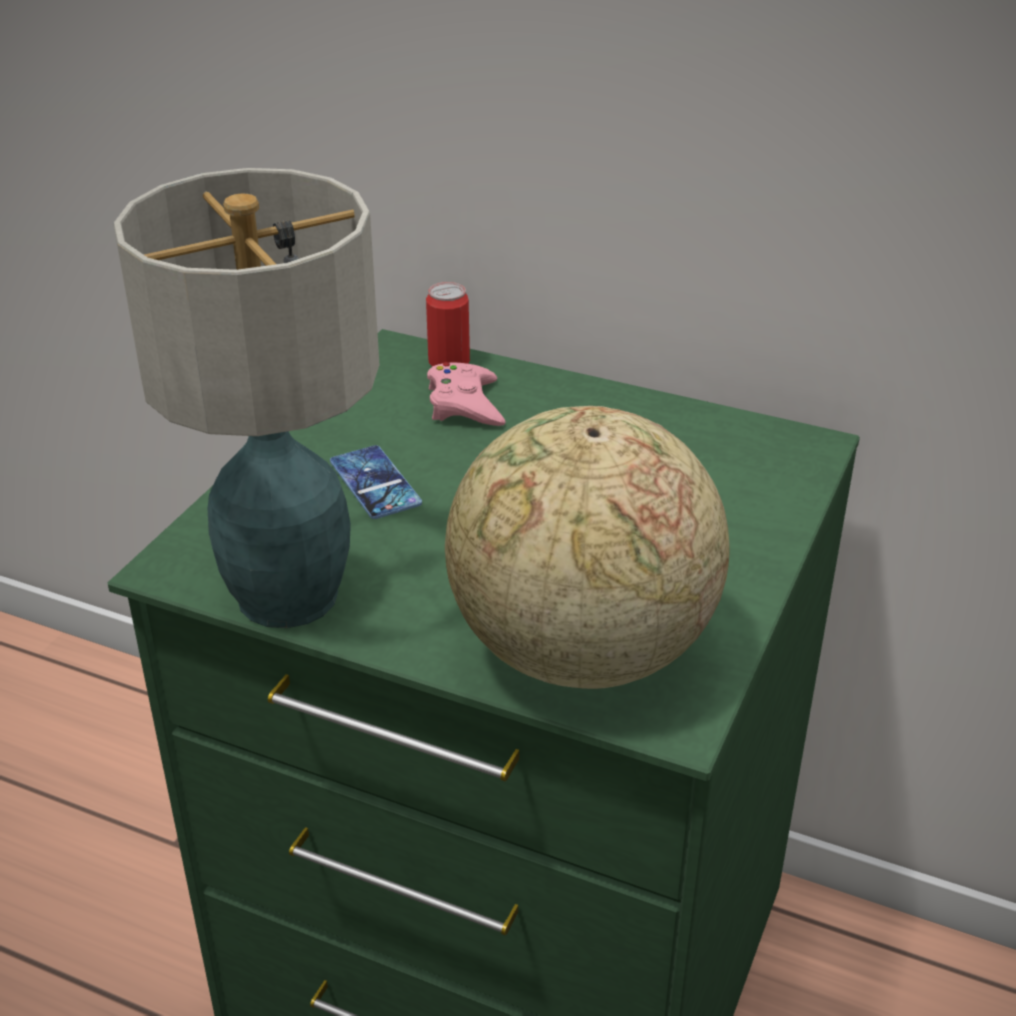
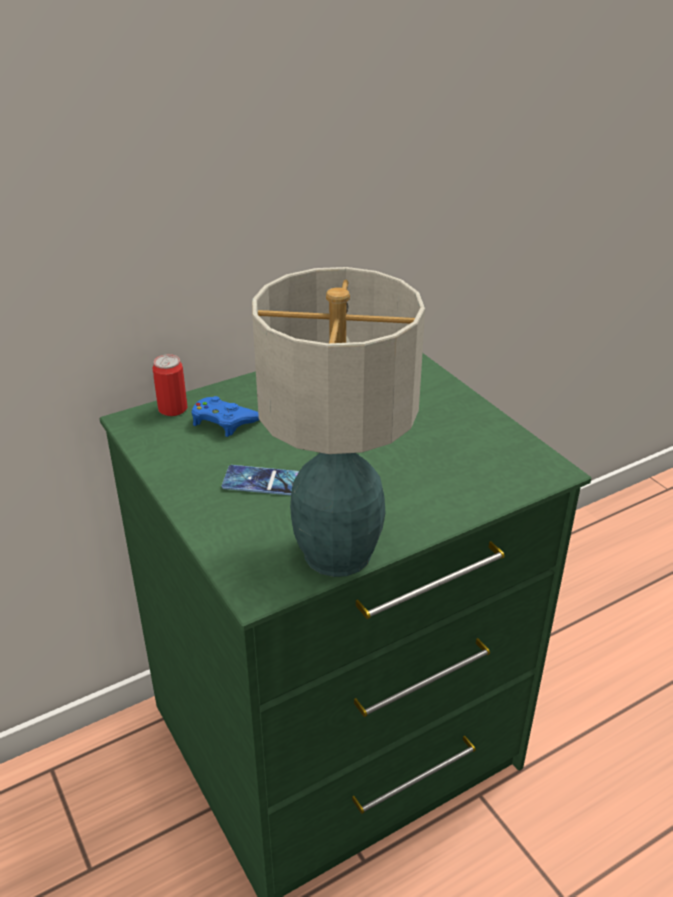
camera: 55 degrees left, 0 degrees up
(465, 404) = (224, 421): pink game controller -> blue game controller
(580, 652) = (480, 475): globe -> none

